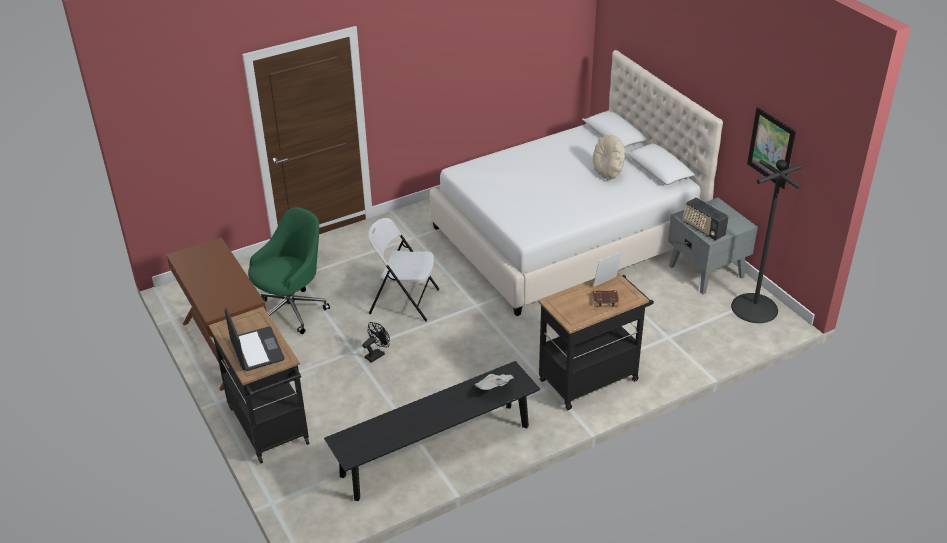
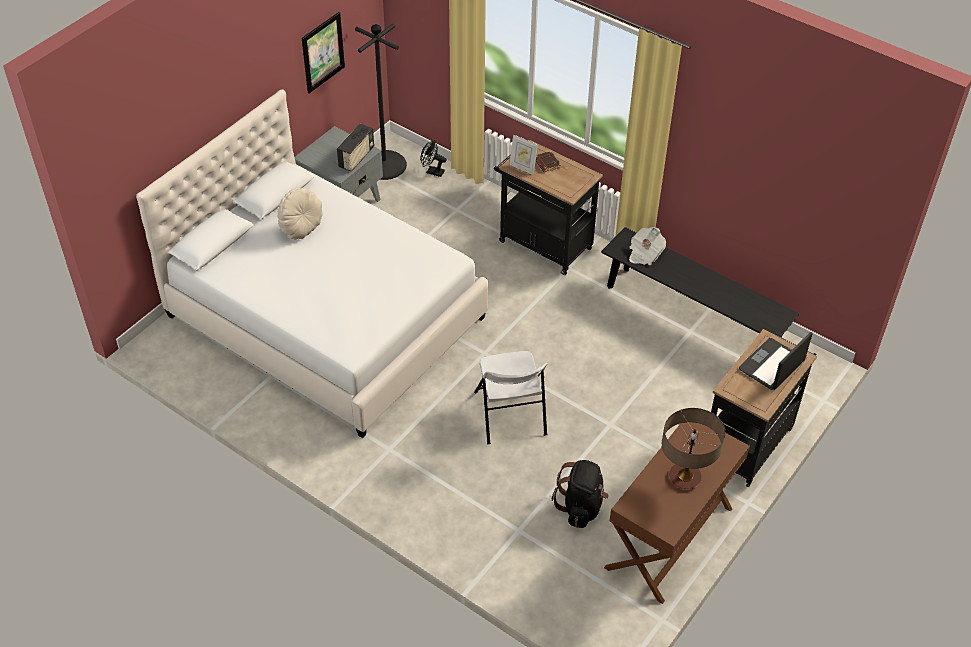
camera: 115 degrees left, 10 degrees up
(211, 278) = (685, 477): none -> table lamp
(292, 311) = (581, 507): green office chair -> black backpack
(377, 354) = (602, 403): black fan -> black fan (432, 171)

